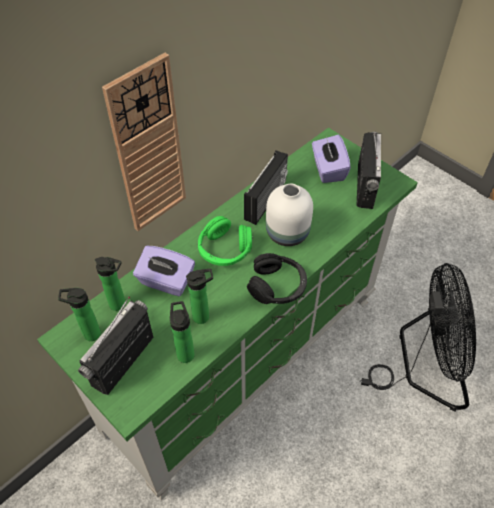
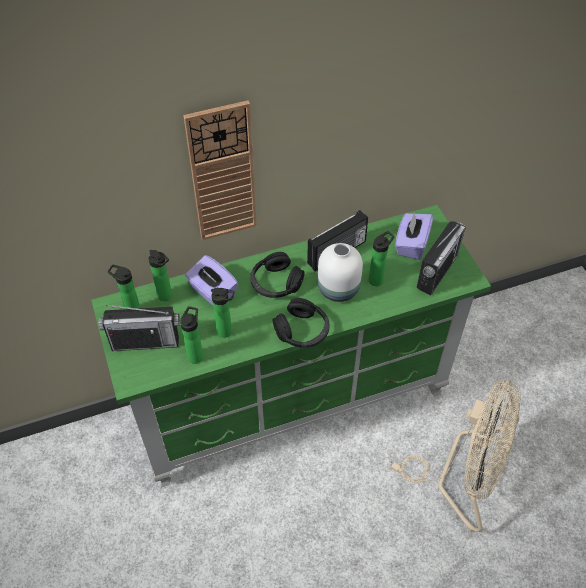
camera: 25 degrees right, 0 degrees up
(123, 361) = (145, 342): radio -> radio turned 150 degrees counterclockwise
(224, 249) = (275, 283): green headphones -> black headphones
(317, 211) = (377, 279): none -> bottle
(421, 360) = (463, 471): black fan -> beige fan

